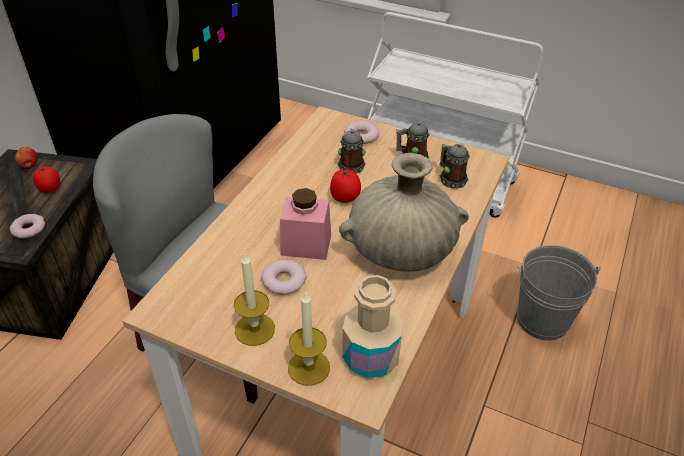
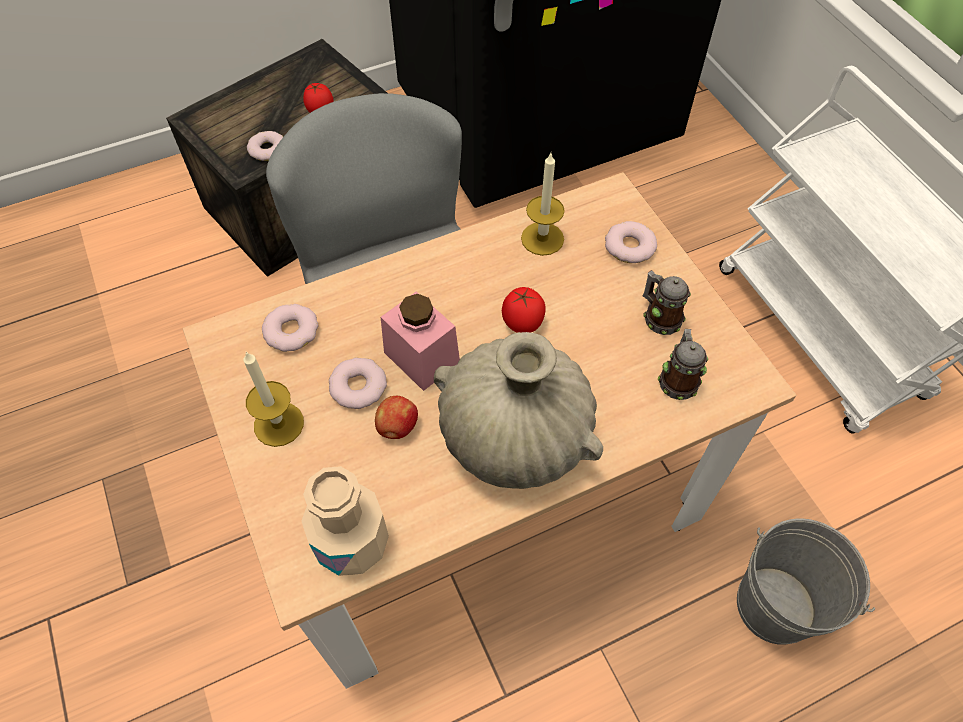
camera: 40 degrees right, 15 degrees up
(29, 166) = (324, 71): apple -> apple (397, 427)
(206, 278) = (291, 331): none -> donut
(309, 367) = (285, 506): candle -> candle (542, 238)
(351, 164) = (576, 281): mug -> none

